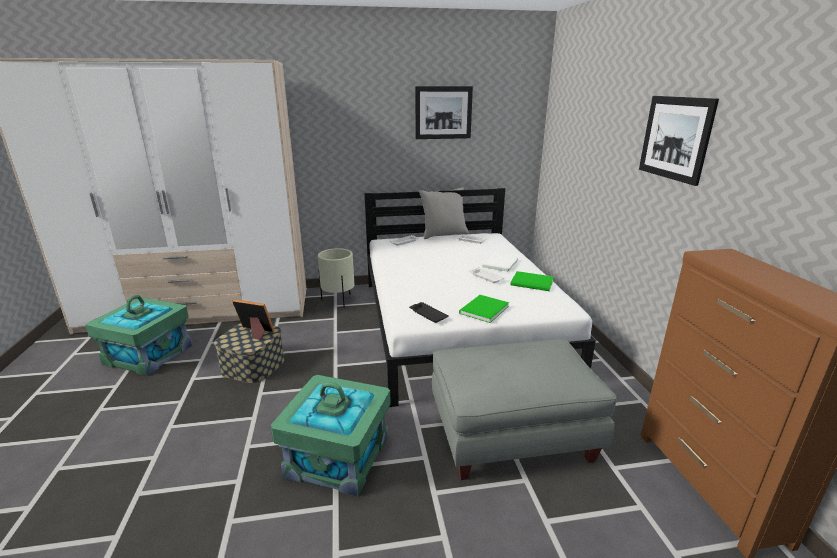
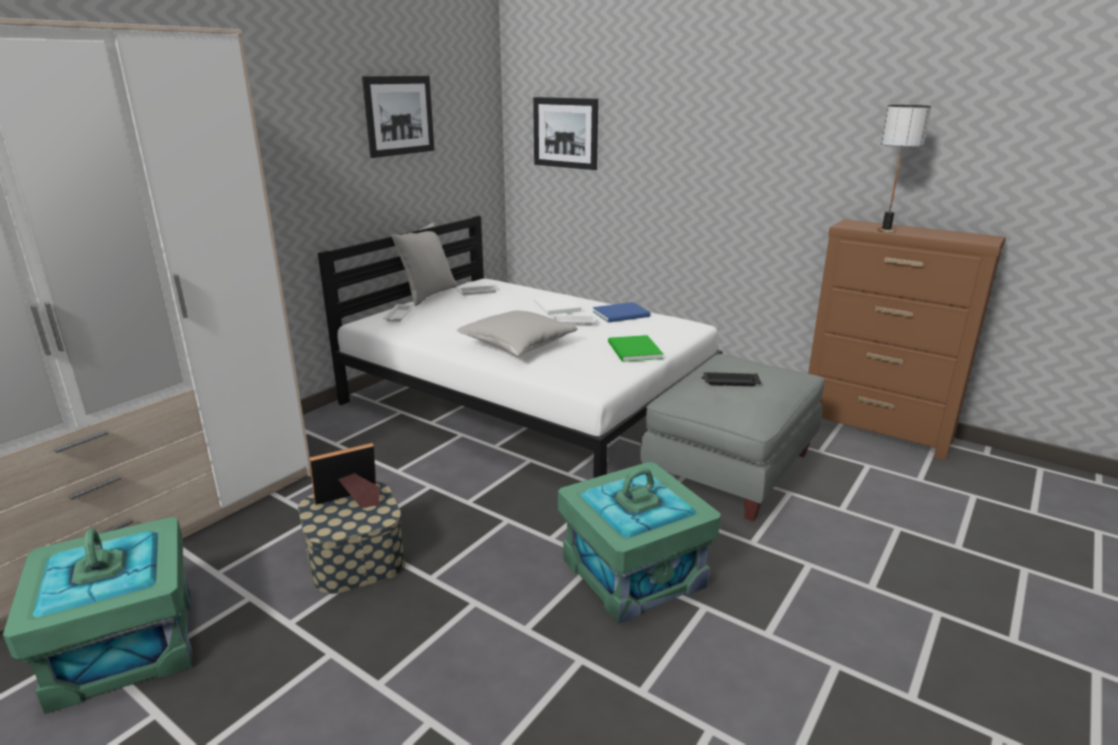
camera: 45 degrees left, 0 degrees up
(338, 300) = (328, 436): beige planter -> none
(425, 280) = (517, 345): none -> grey pillow
(427, 314) = (596, 373): black tray -> black tray (729, 382)
(533, 283) = (623, 314): green book -> blue book
(675, 138) = (746, 126): picture -> picture (565, 133)
(737, 270) = (886, 230): none -> table lamp

